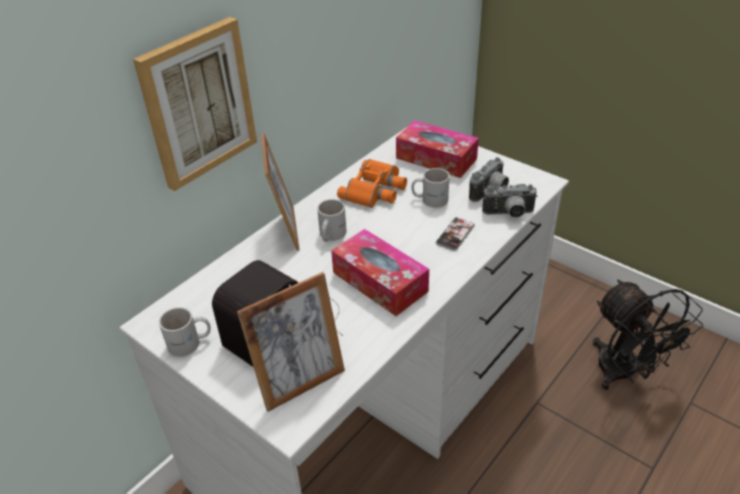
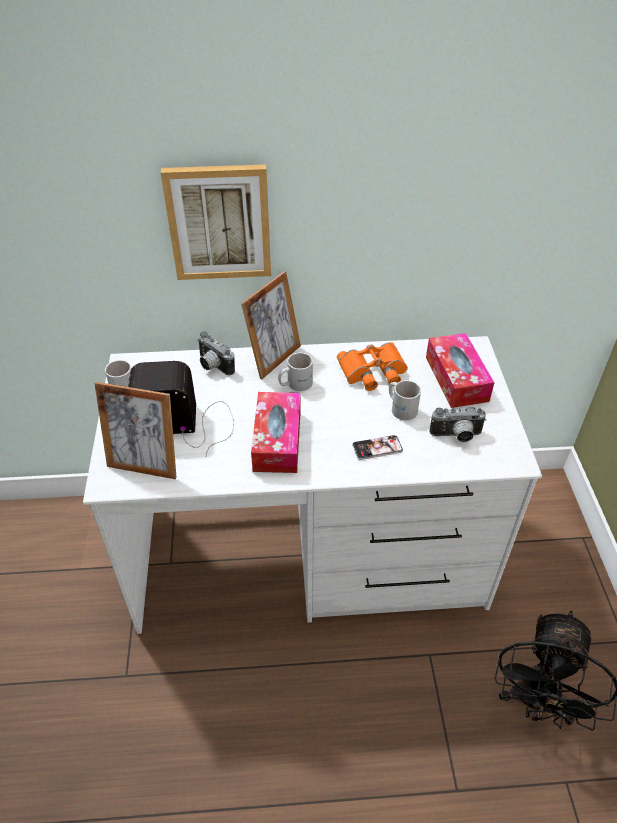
camera: 45 degrees right, 5 degrees up
(509, 214) = (442, 464): camera -> camera (213, 366)

